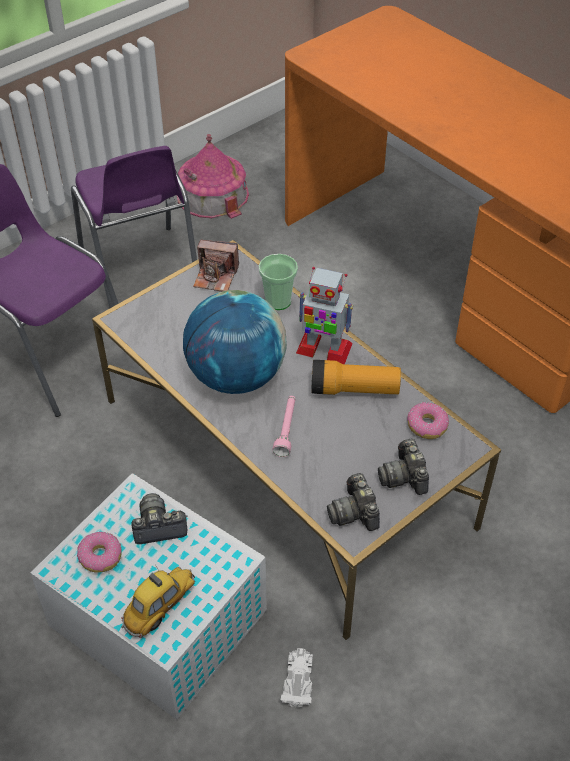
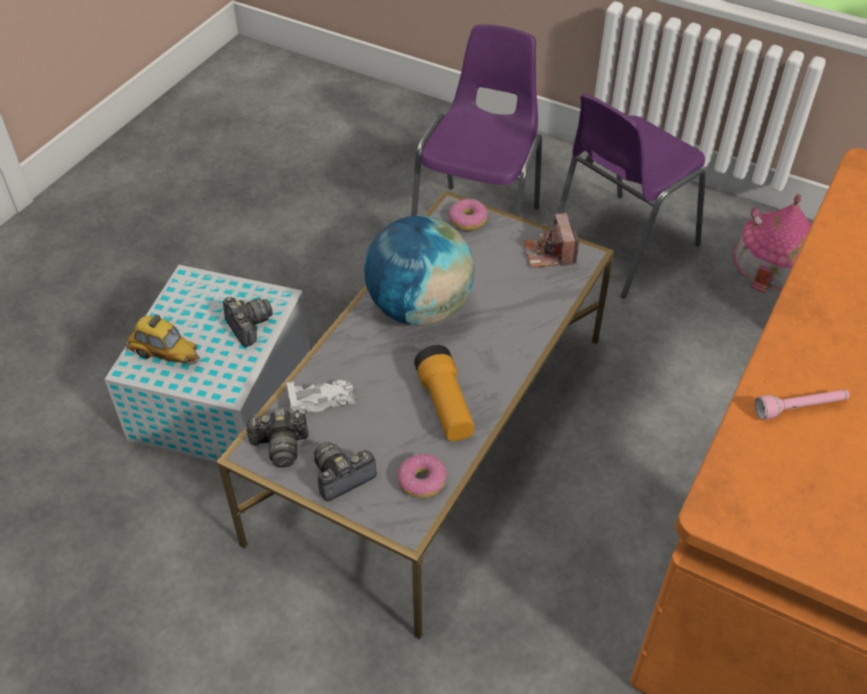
camera: 70 degrees right, 0 degrees up
(100, 556) = (206, 300): donut -> donut (467, 220)
(278, 301) = (542, 310): cup -> none
(286, 429) = (367, 365): pink flashlight -> pink flashlight (800, 408)
(298, 680) = (185, 518): white toy car -> white toy car (322, 400)
(323, 348) = (492, 364): toy robot -> none
(354, 512) = (280, 446): camera -> camera turned 150 degrees counterclockwise

